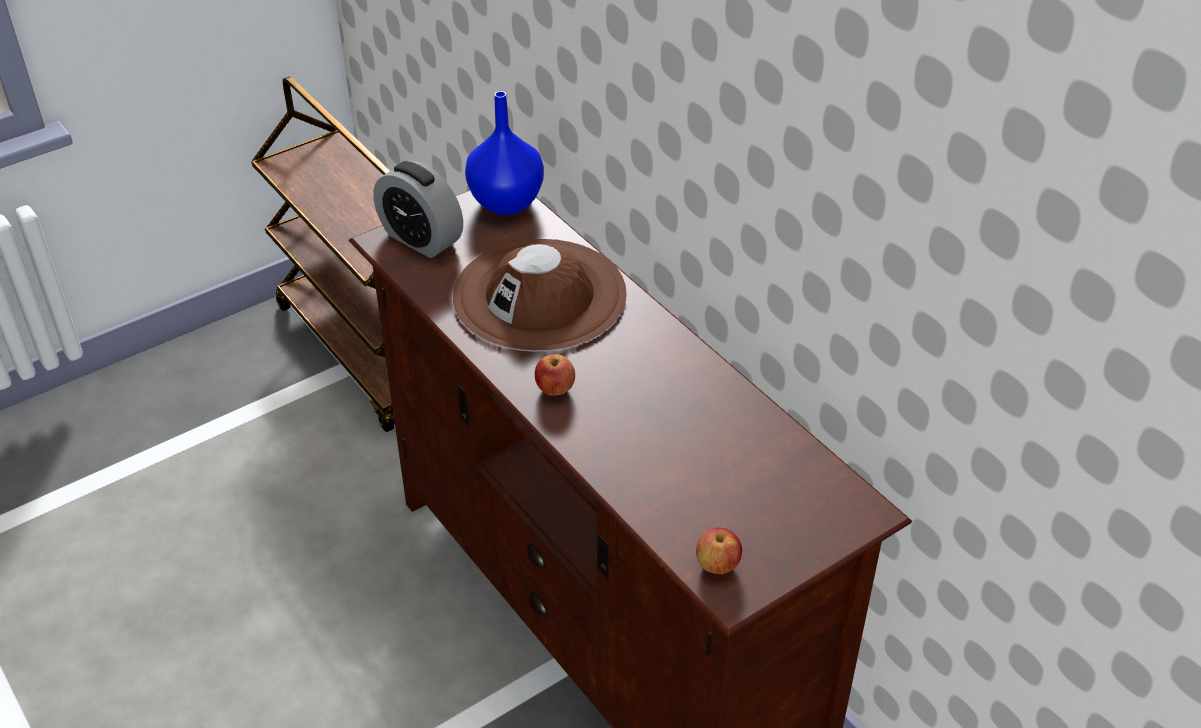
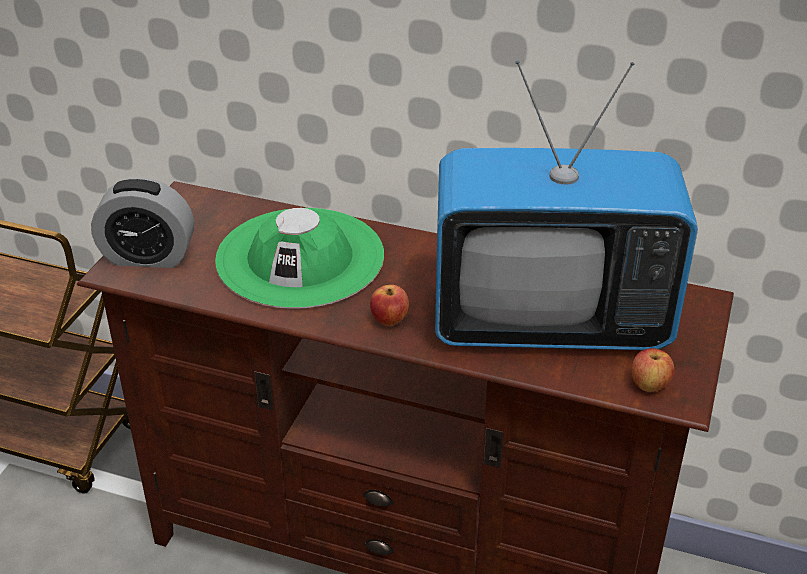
camera: 35 degrees left, 5 degrees down
(505, 203) = (195, 203): blue vase -> none
(540, 295) = (300, 258): brown hat -> green hat
(693, 460) = (549, 321): none -> television

